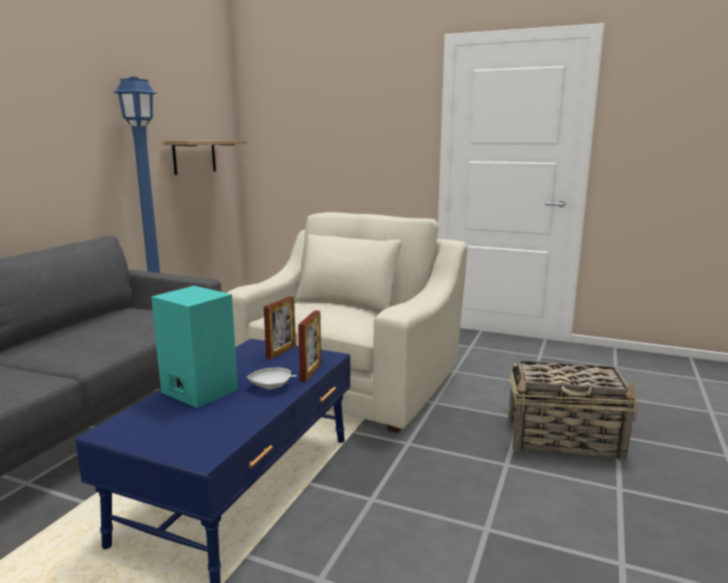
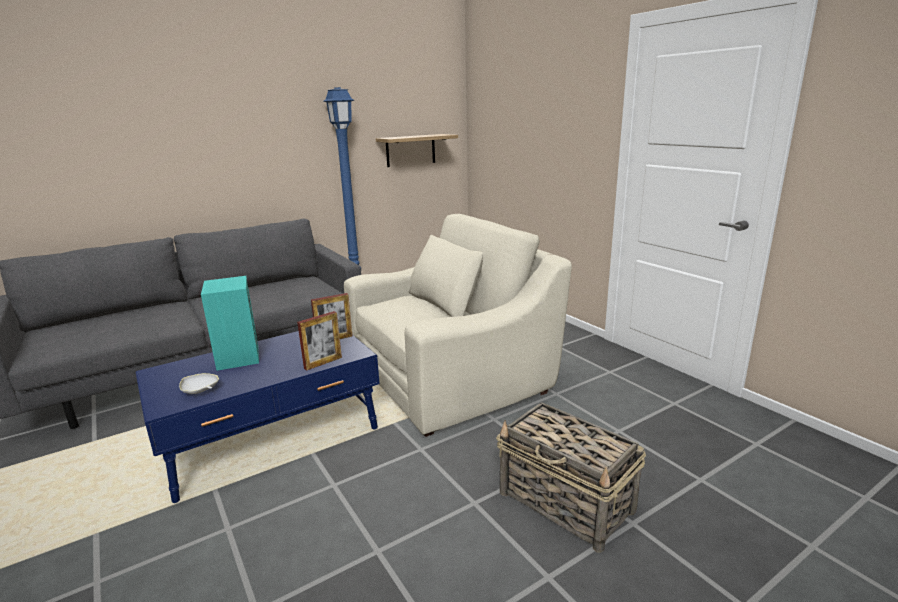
camera: 35 degrees right, 5 degrees up
(272, 386) = (280, 367): white bowl -> white bowl (200, 391)

